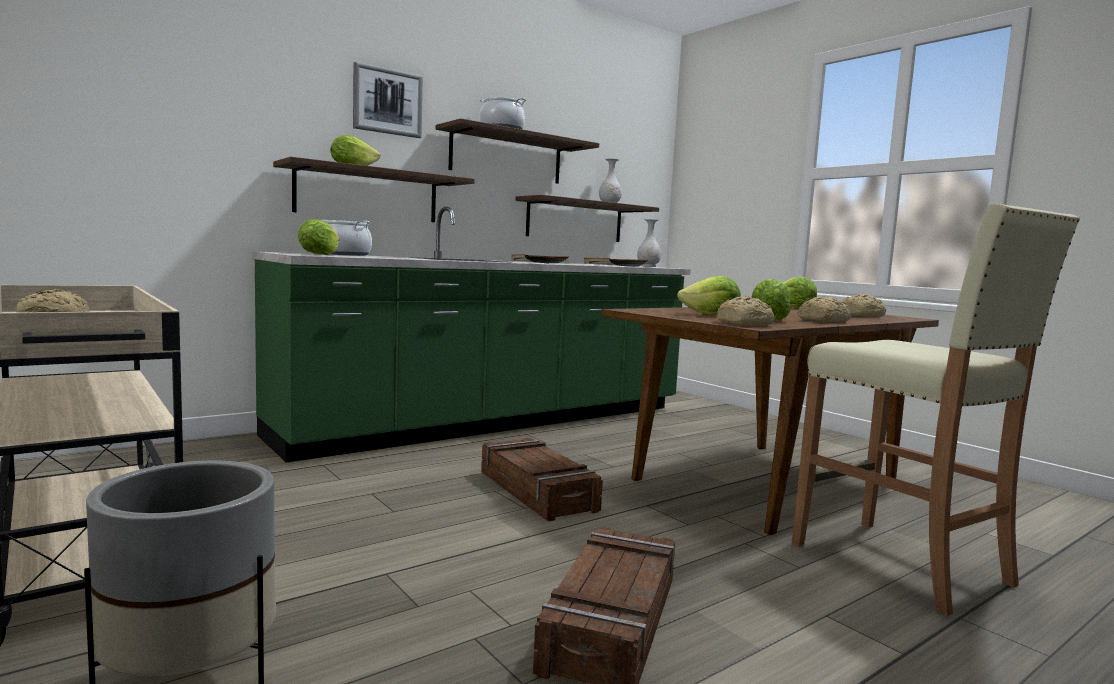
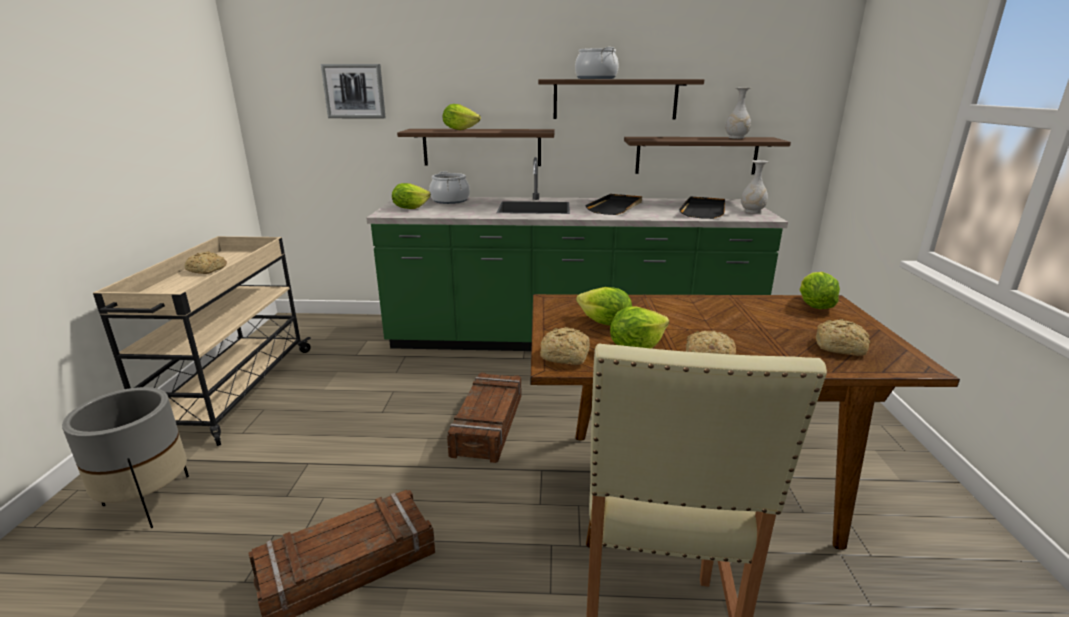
camera: 40 degrees right, 15 degrees up
(387, 101) = (495, 66): picture -> picture (354, 91)

